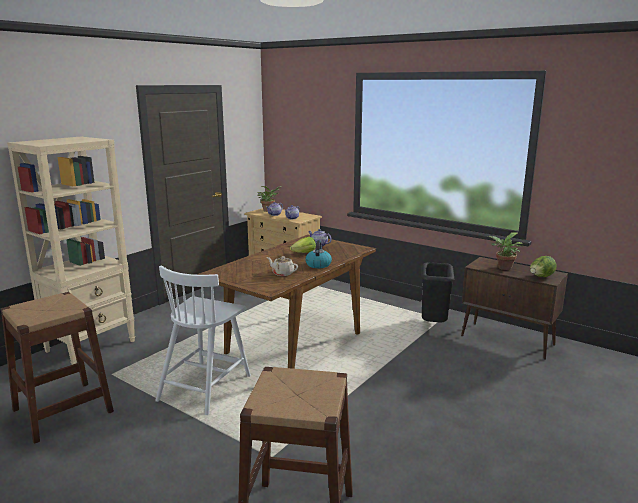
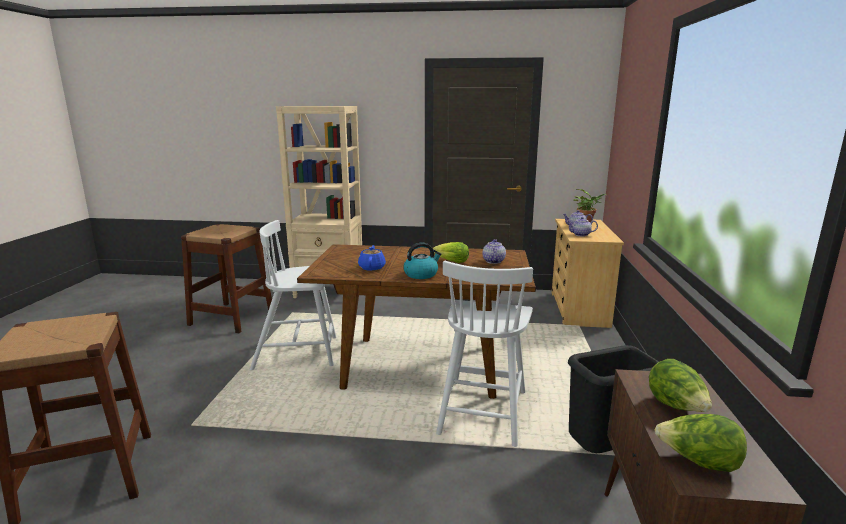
camera: 60 degrees right, 0 degrees up
(282, 273) = (372, 267): beige teapot -> blue teapot
(367, 341) = (483, 410): none -> white chair
(503, 268) = (676, 407): potted plant -> lettuce

